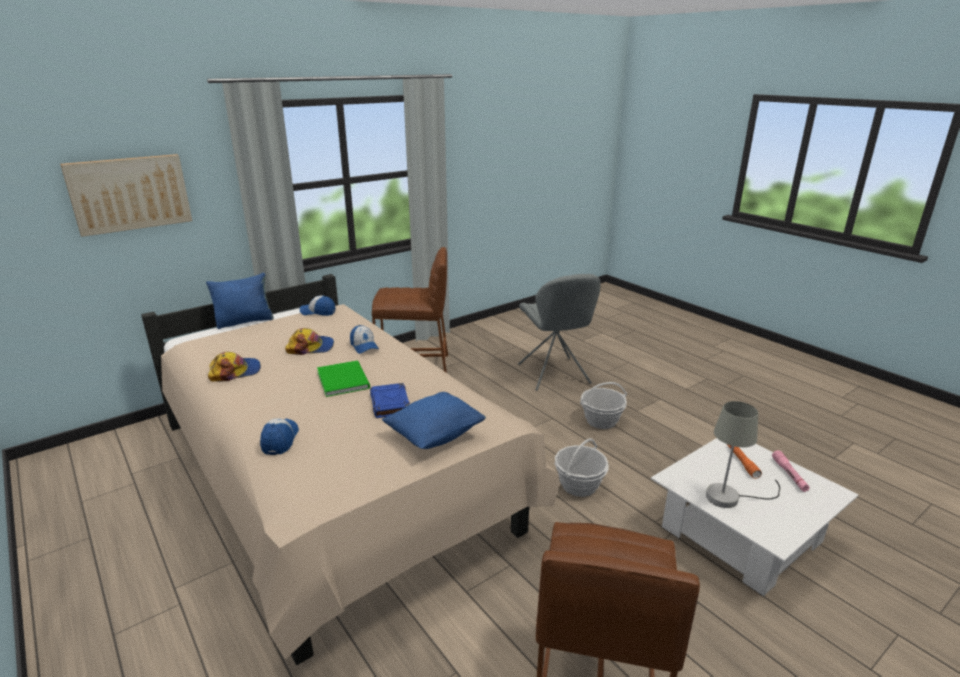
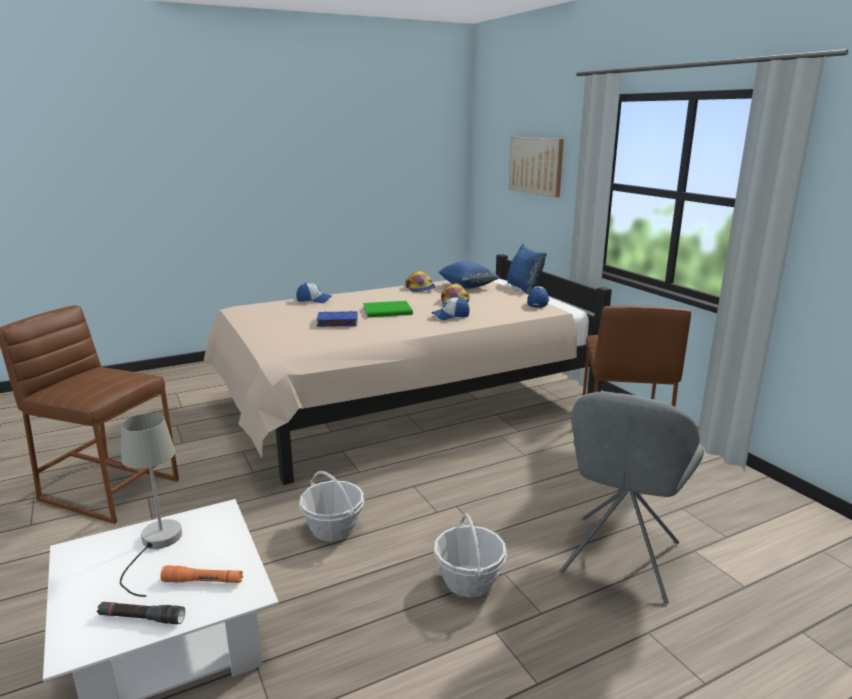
camera: 100 degrees right, 5 degrees down
(435, 436) = (279, 333): blue pillow -> blue pillow (467, 287)
(554, 375) = (619, 561): grey chair -> grey chair turned 60 degrees counterclockwise
(789, 475) = (141, 618): pink flashlight -> black flashlight

